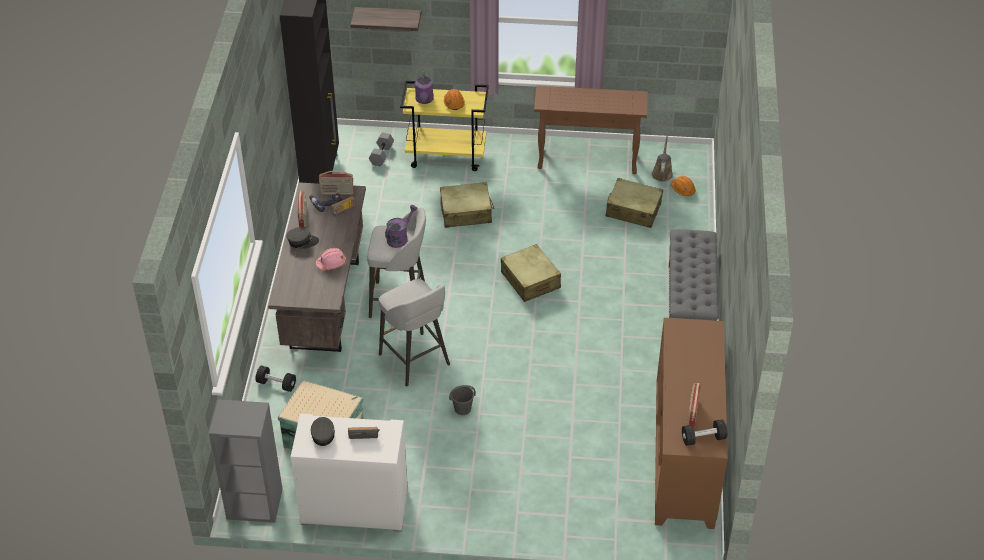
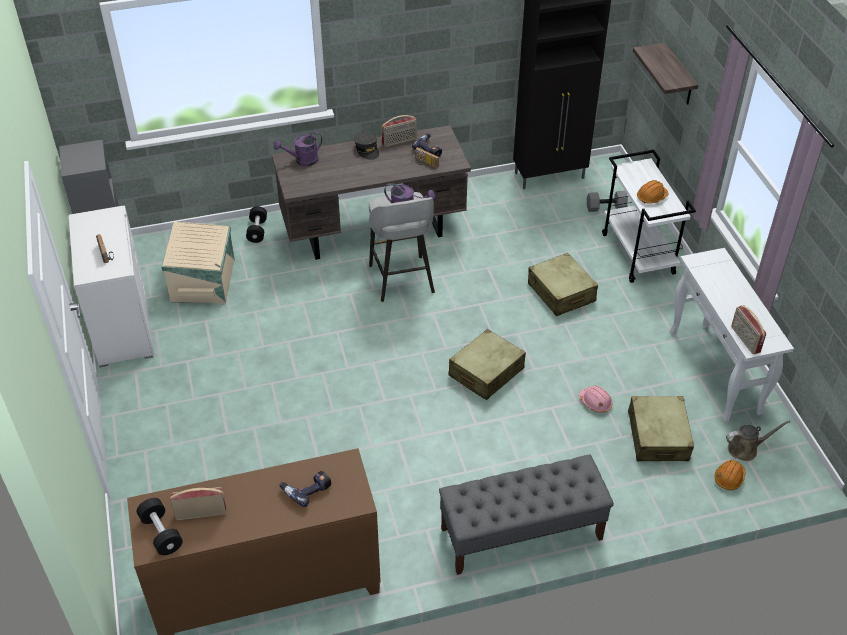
camera: 70 degrees right, 0 degrees up
(323, 434) = (101, 226): grey cap -> none
(331, 263) = (346, 176): pink hard hat -> pink hard hat (595, 402)
(337, 192) = (449, 152): radio -> radio (744, 340)
(415, 361) = (325, 314): grey stool -> none
(424, 100) = (639, 175): purple watering can -> purple watering can (302, 161)
(447, 156) = (638, 254): yellow cart -> white cart
(462, 409) = (273, 368): grey bucket -> none
(588, 161) = (715, 372): brown console table -> white console table
(691, 352) = (306, 489): none -> power drill

